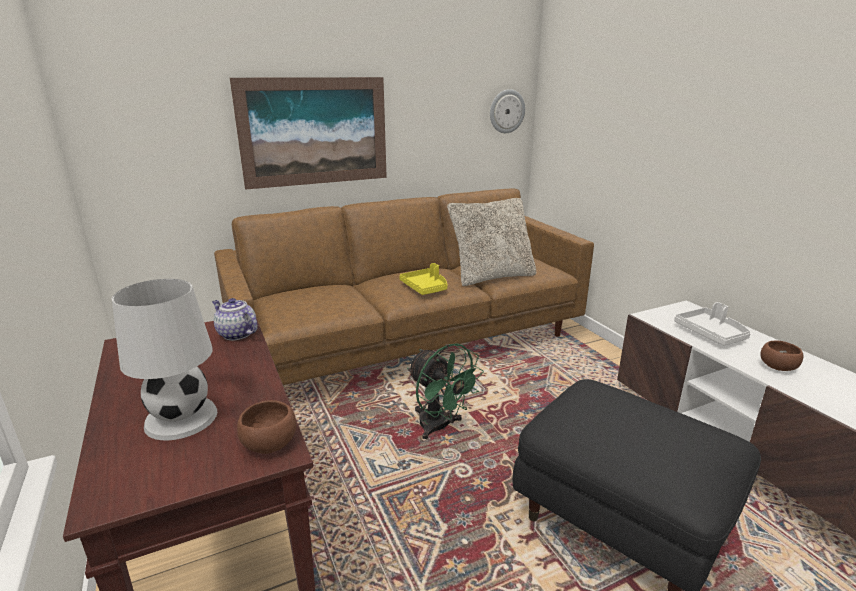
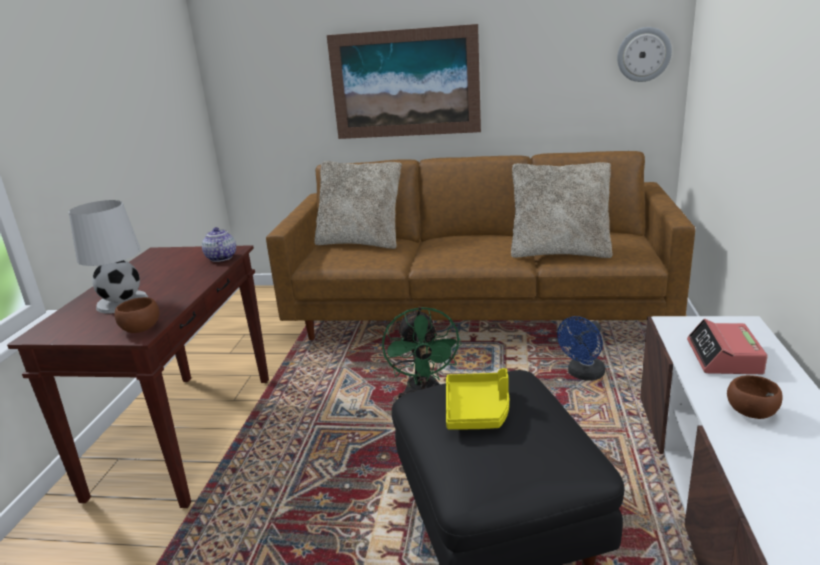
camera: 35 degrees right, 0 degrees up
(303, 292) = (361, 241): none -> beige pillow
(425, 288) = (470, 253): yellow tray -> yellow tray (478, 410)
(542, 374) = (583, 375): none -> blue fan
(711, 333) = (724, 357): white tray -> alarm clock

